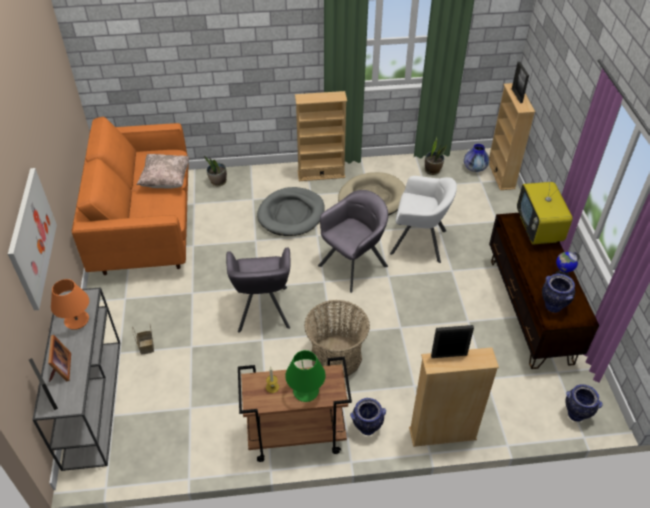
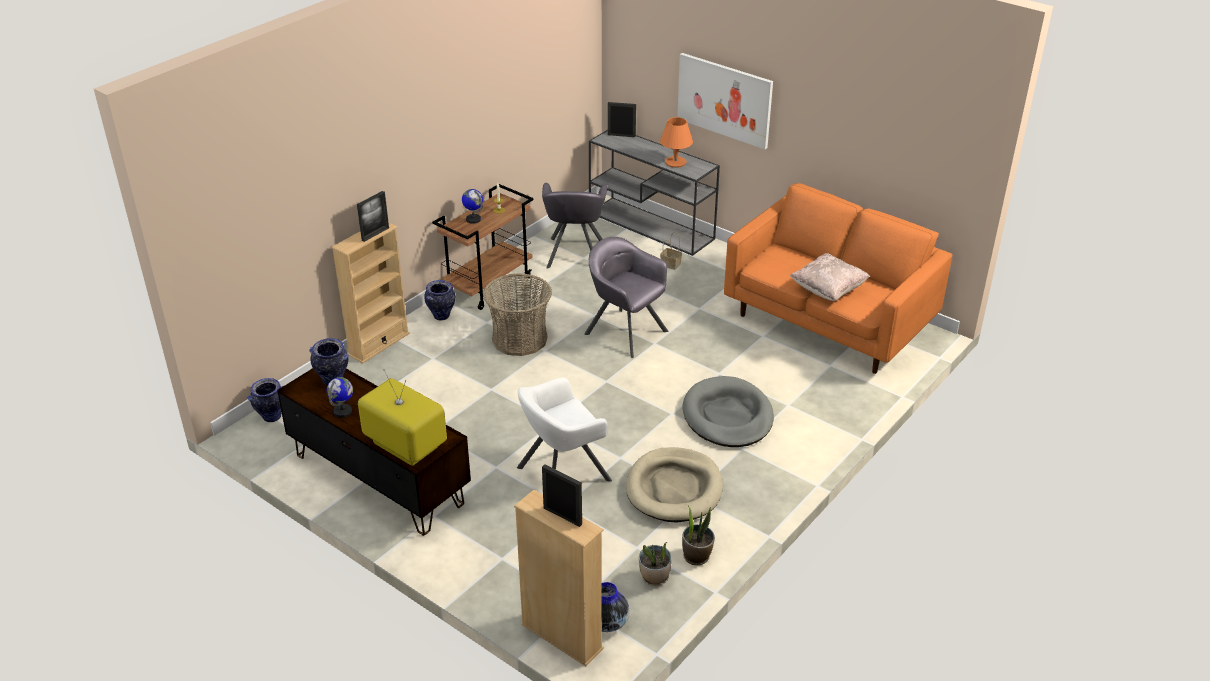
camera: 135 degrees right, 10 degrees down
(61, 369) = (638, 145): picture frame -> none
(218, 182) = (850, 398): potted plant -> potted plant (696, 556)
(306, 391) = (473, 219): green table lamp -> globe
(321, 174) = (769, 478): beige bookcase -> none
(353, 265) = (598, 410): grey armchair -> grey armchair (574, 253)

